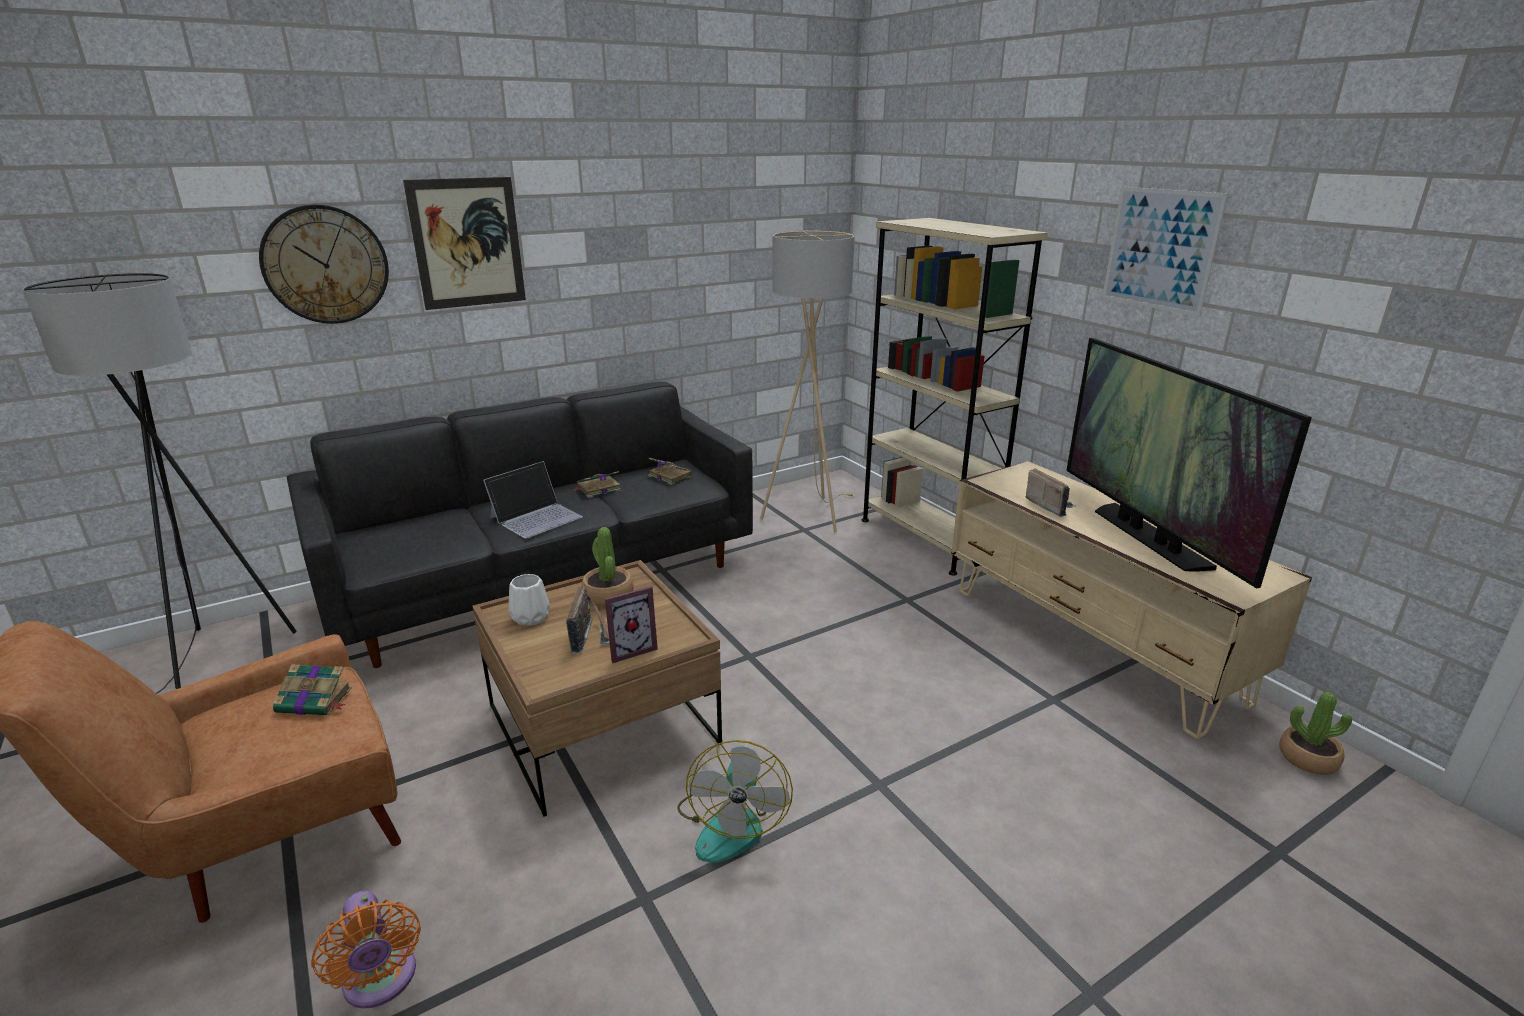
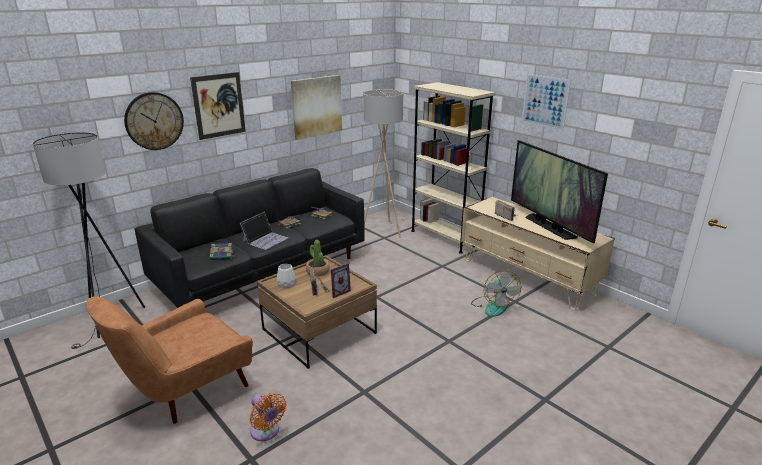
camera: 10 degrees left, 0 degrees up
(315, 701) = (204, 326): book -> book (222, 256)
(681, 260) = (316, 106): none -> picture
(731, 823) = (391, 362): fan -> fan (493, 306)
(1308, 758) = (618, 313): potted plant -> none

